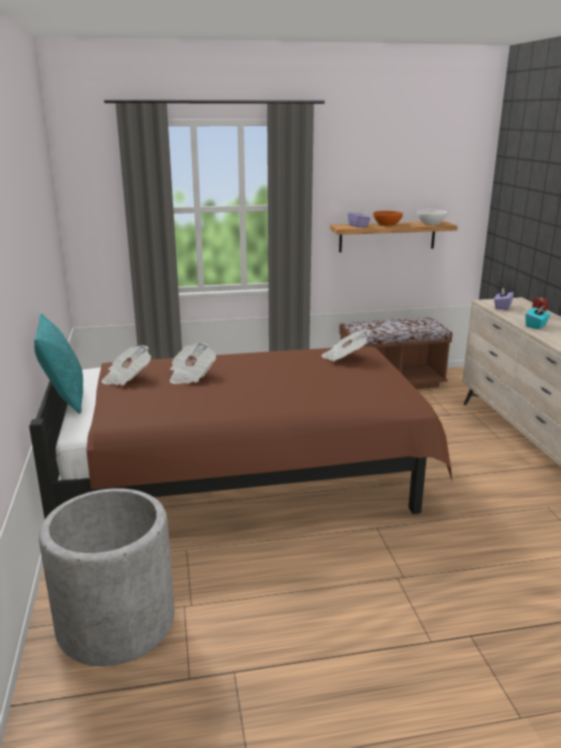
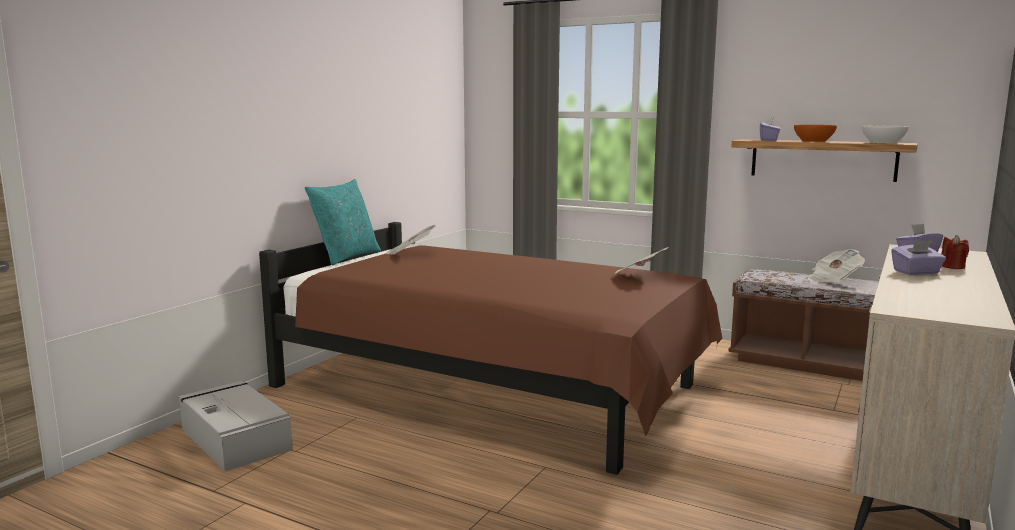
camera: 40 degrees right, 10 degrees down
(116, 622) = (235, 438): grey planter -> grey storage box
(191, 376) = (460, 261): newspaper -> newspaper (833, 280)
(536, 325) = (916, 272): turquoise tissue box -> purple tissue box

